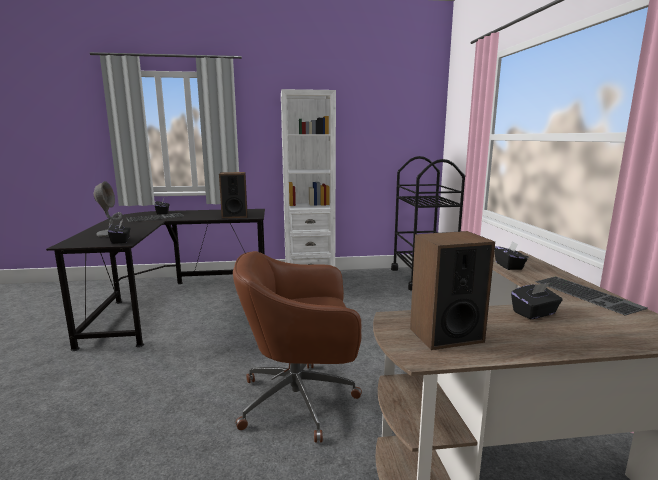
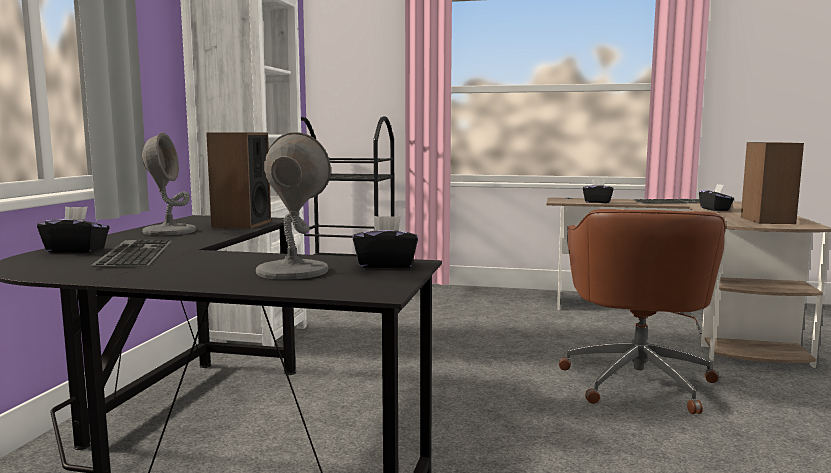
camera: 70 degrees left, 5 degrees down
(210, 213) = (169, 231): none -> grey table lamp

